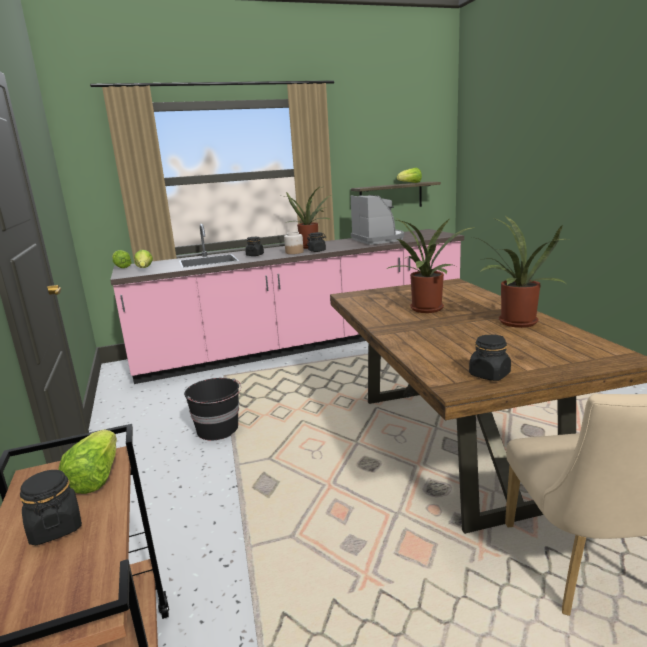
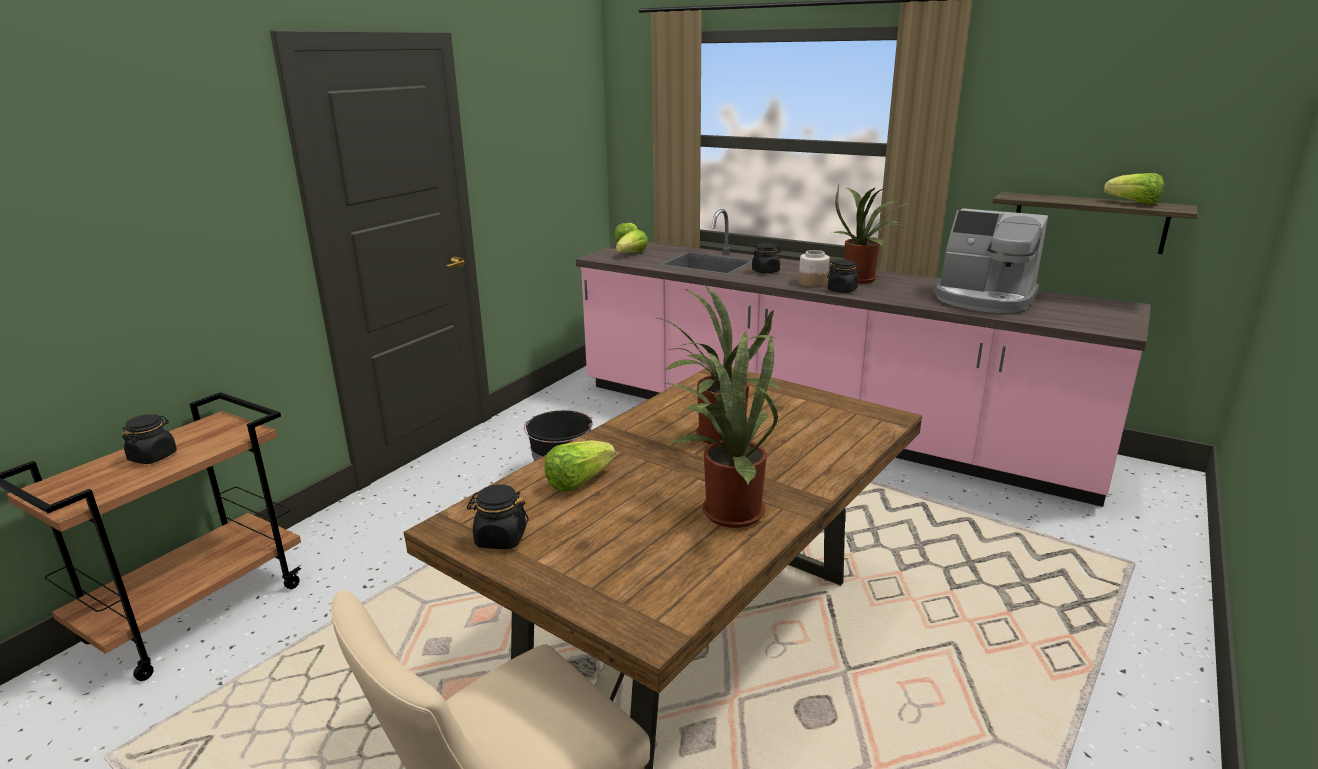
camera: 50 degrees right, 5 degrees up
(96, 477) = (220, 440): lettuce -> lettuce (578, 481)
(378, 239) = (984, 299): coffee machine -> coffee machine turned 90 degrees clockwise

